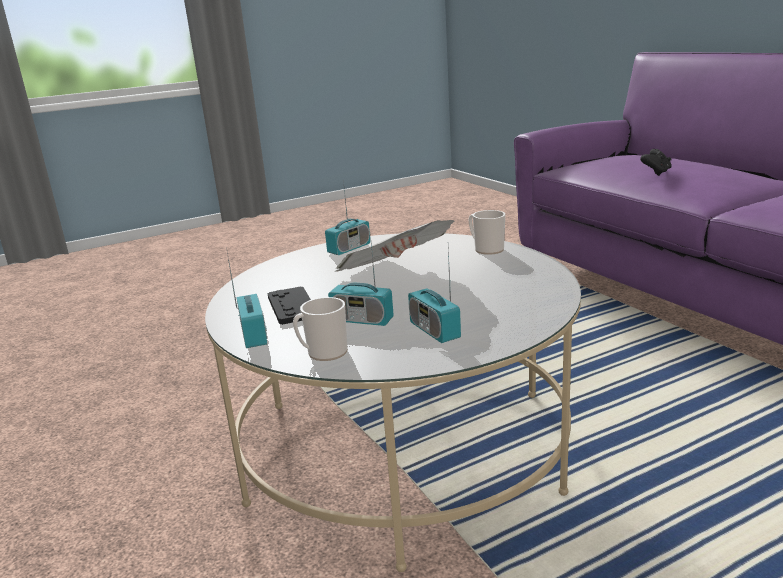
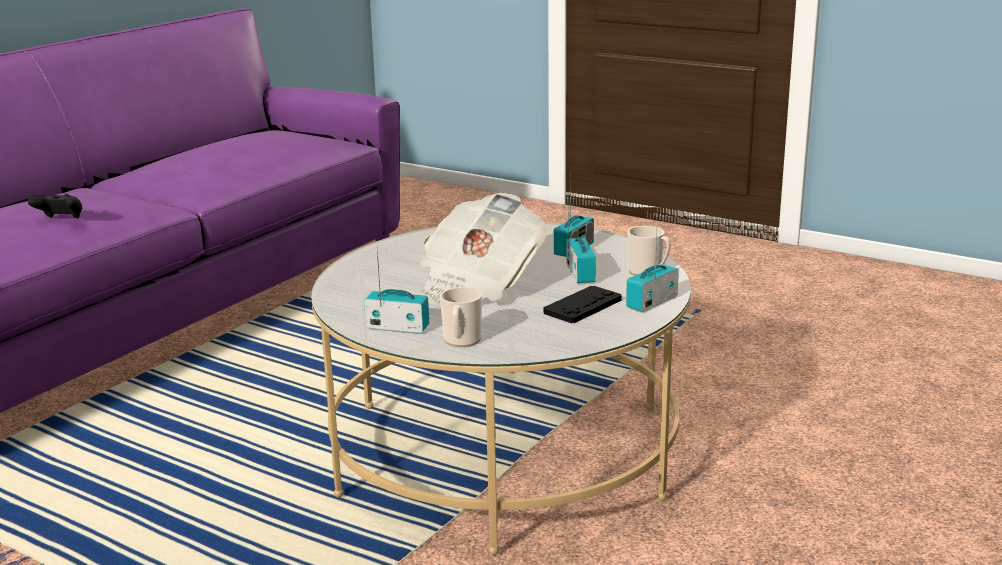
camera: 120 degrees left, 0 degrees up
(486, 249) = (366, 265): mug -> mug (461, 341)

